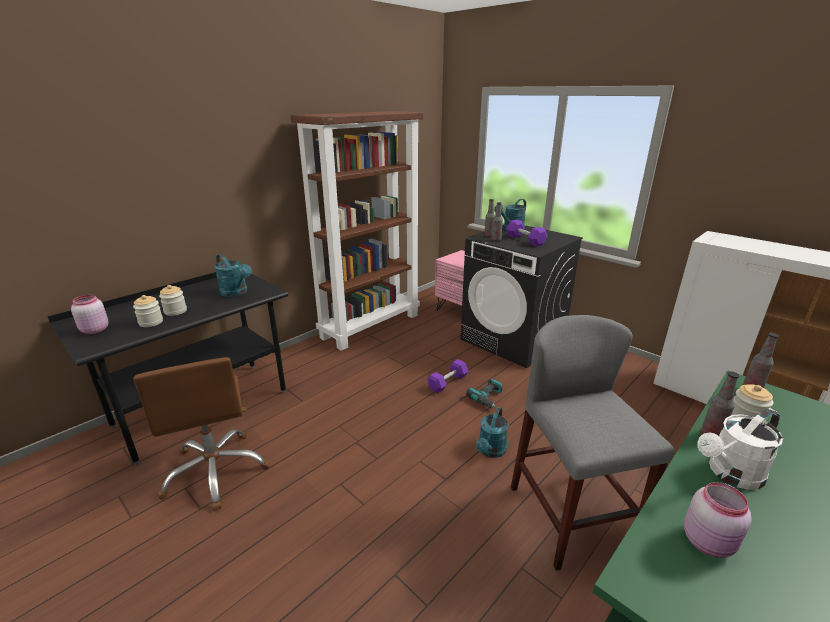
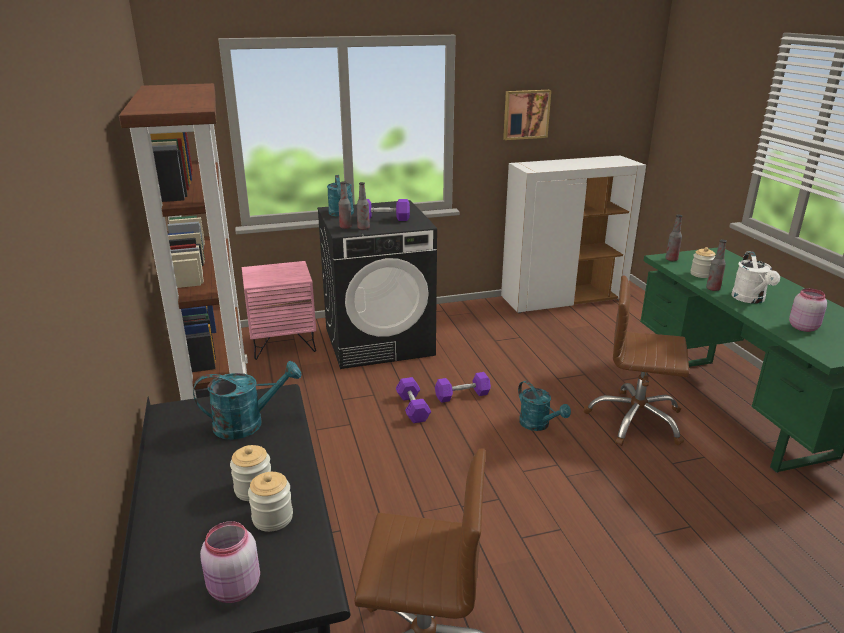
camera: 60 degrees left, 0 degrees up
(488, 398) = (462, 395): power drill -> purple dumbbell
(569, 518) = (635, 420): grey stool -> brown office chair
(746, 181) = (525, 114): none -> picture

